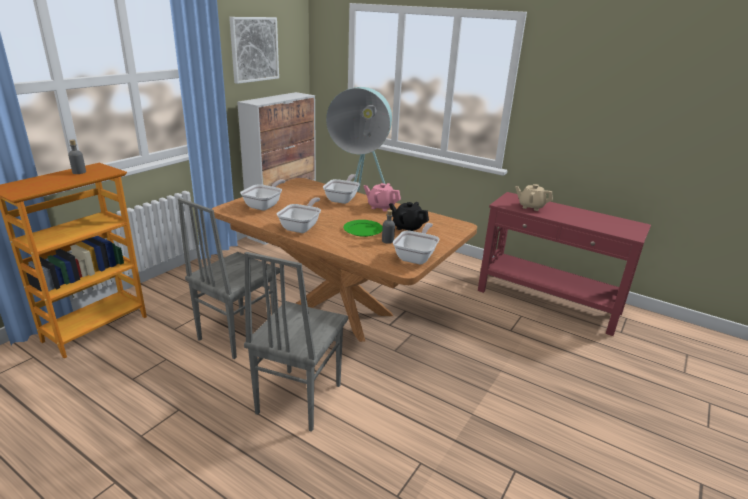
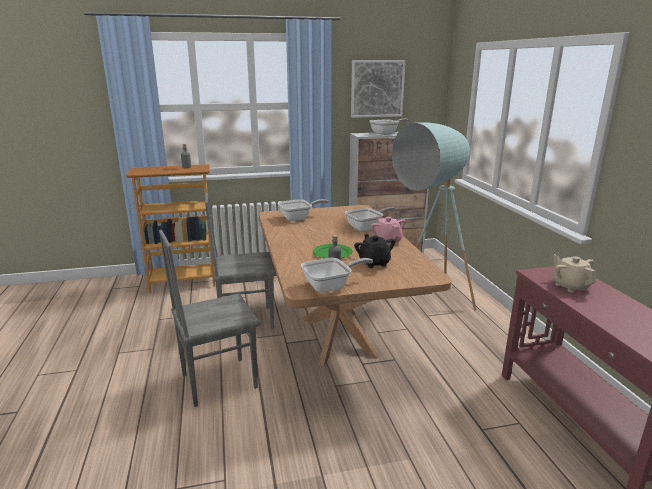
camera: 45 degrees right, 5 degrees down
(302, 227) = (292, 238): frying pan -> frying pan (386, 133)

